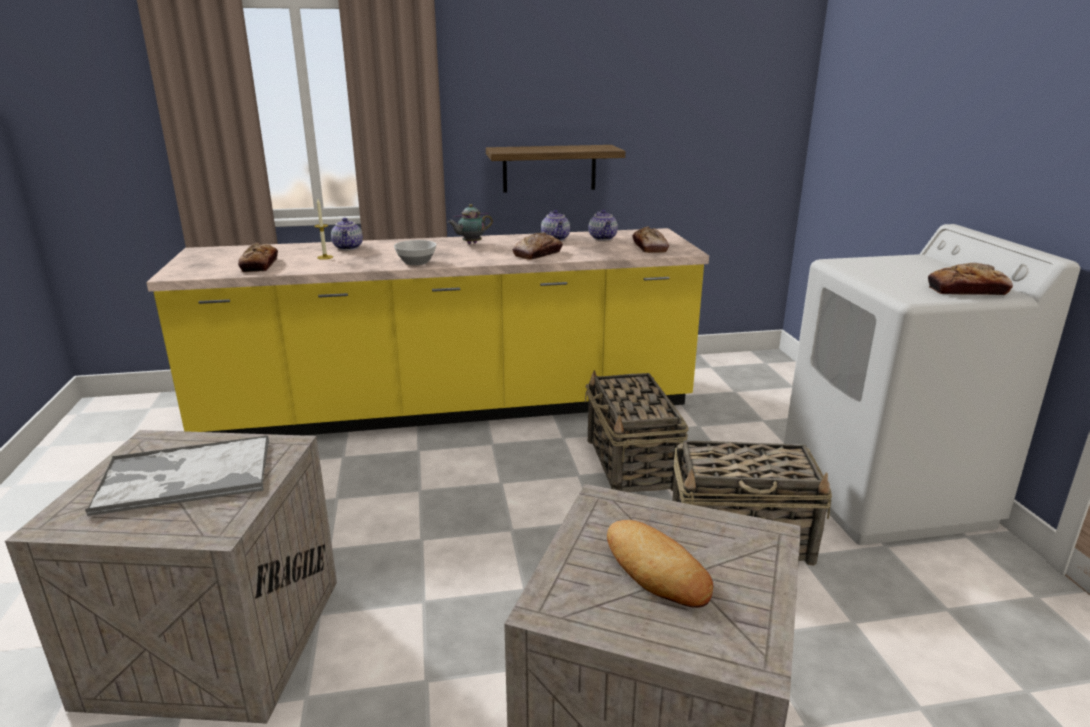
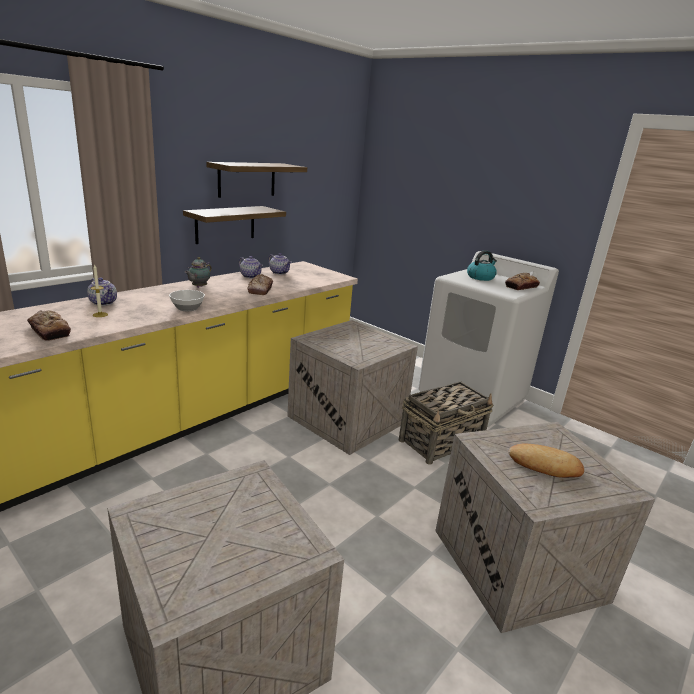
camera: 40 degrees left, 0 degrees up
(184, 476) = (219, 527): tray -> none
(585, 107) = (247, 179): none -> shelf
(631, 465) = (349, 419): basket -> crate
(649, 247) = (318, 276): bread -> none
(905, 268) = (480, 277): none -> kettle

